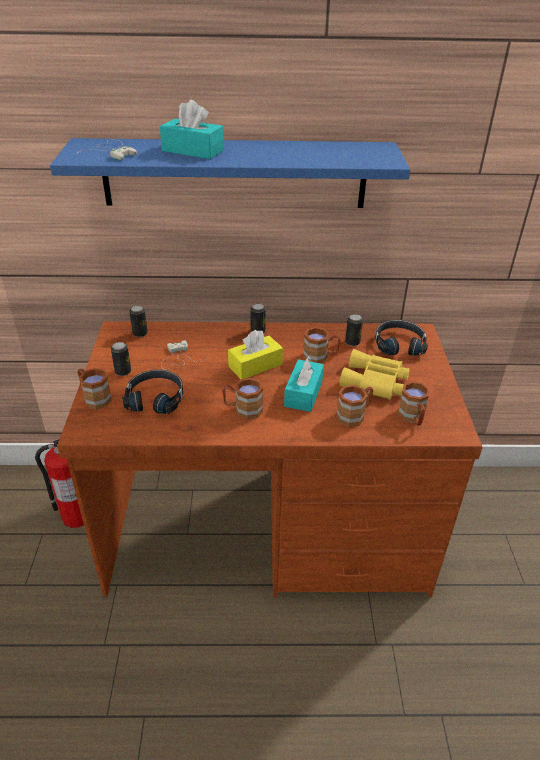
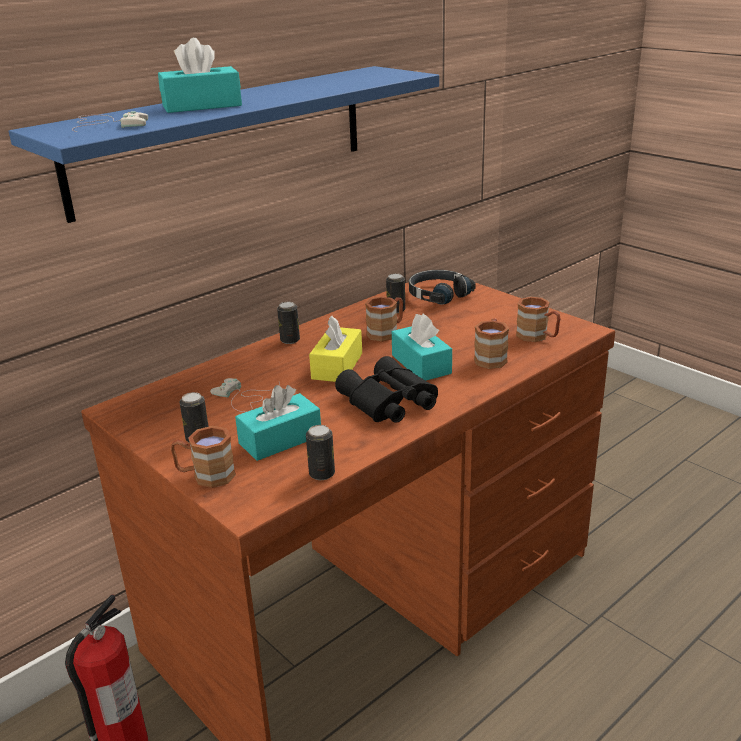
camera: 40 degrees left, 10 degrees down
(140, 333) = (155, 399): can -> can (322, 474)
(155, 398) = (280, 439): black headphones -> turquoise tissue box
(243, 409) = (388, 403): brown mug -> black binoculars
(375, 382) = (466, 328): yellow binoculars -> none

